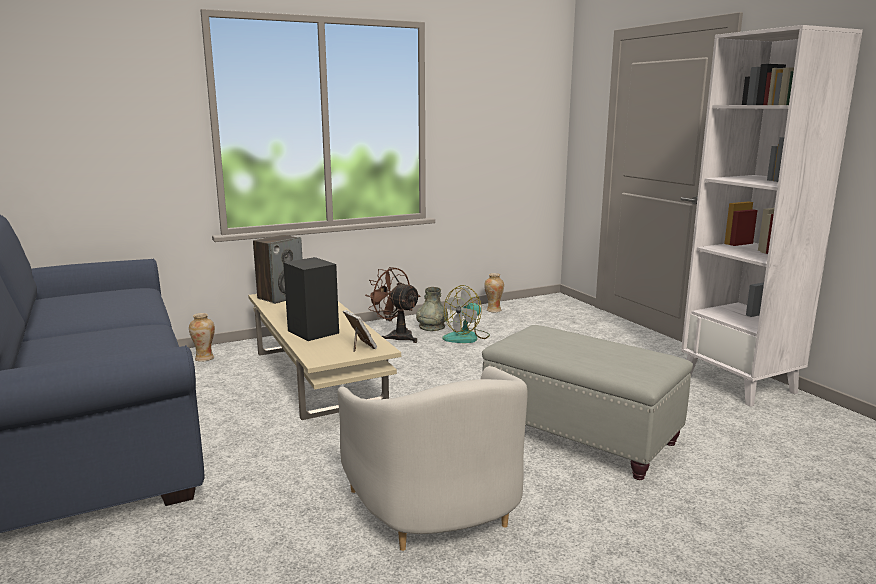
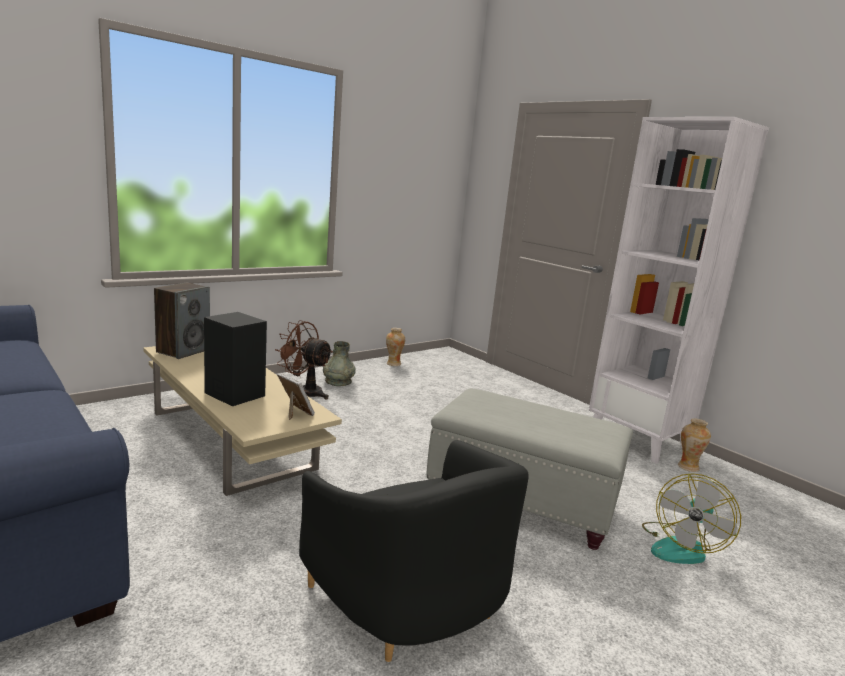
camera: 15 degrees left, 0 degrees up
(204, 358) = (90, 419): vase -> vase (688, 467)
(438, 509) = (411, 601): white armchair -> black armchair
(467, 337) = (377, 393): fan -> fan (681, 547)

